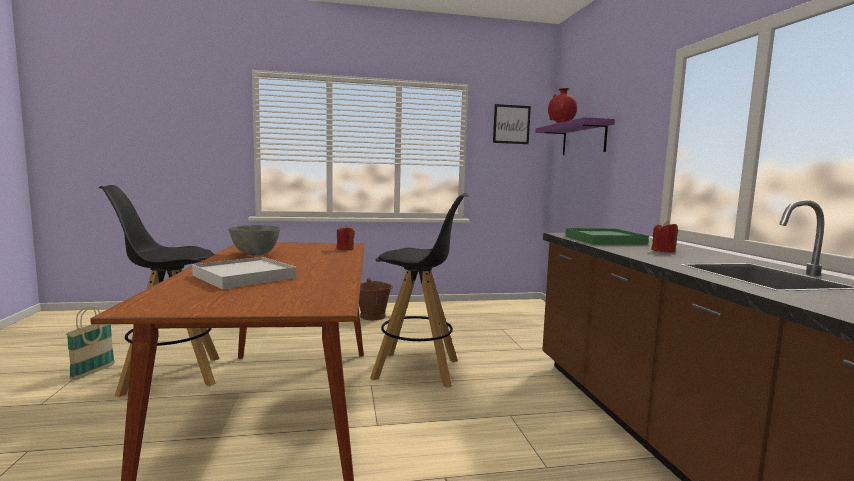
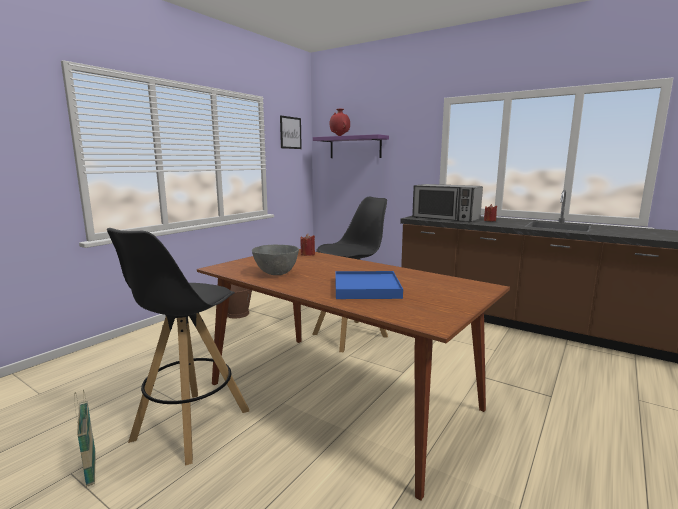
camera: 45 degrees left, 5 degrees up
(244, 277) = (366, 288): white tray -> blue tray
(604, 240) = (445, 218): green tray -> microwave

